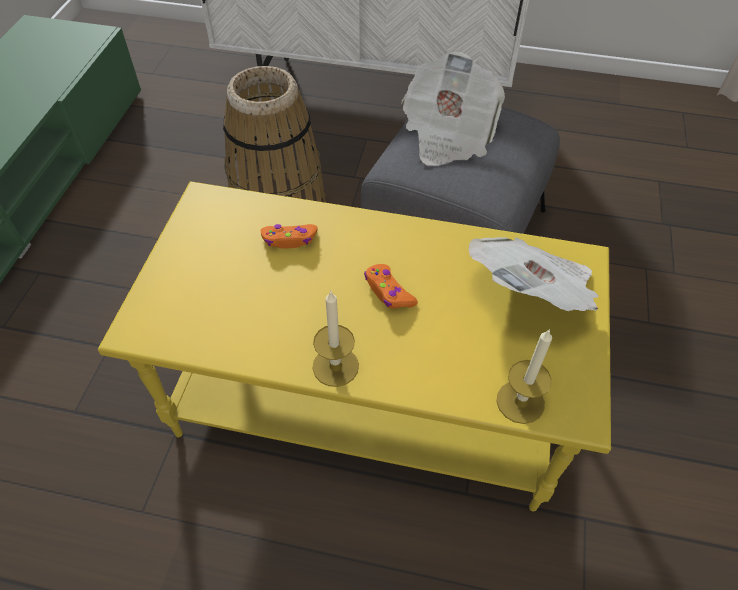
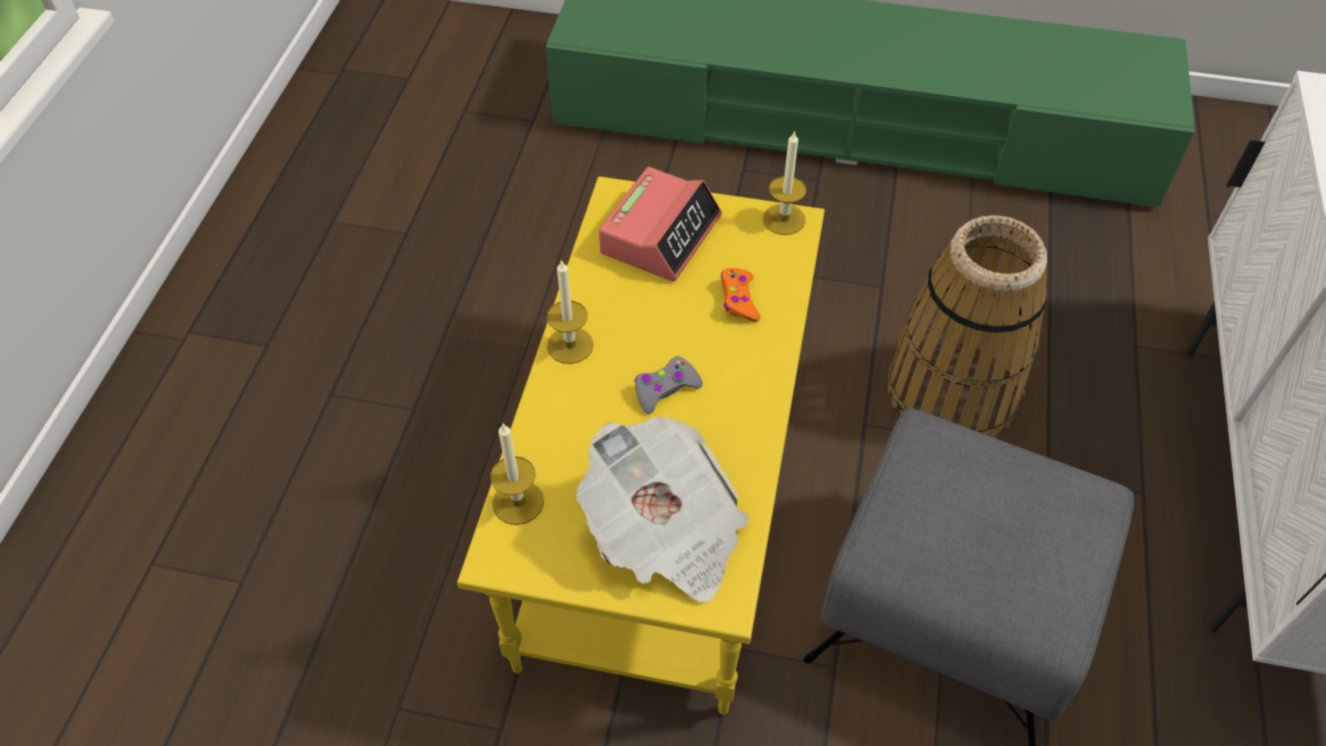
camera: 90 degrees right, 0 degrees up
(198, 206) = (784, 219): none -> candle
(198, 294) = (660, 234): none -> alarm clock
(388, 292) = (665, 389): orange game controller -> grey game controller
(447, 134) = (1008, 495): newspaper -> none

